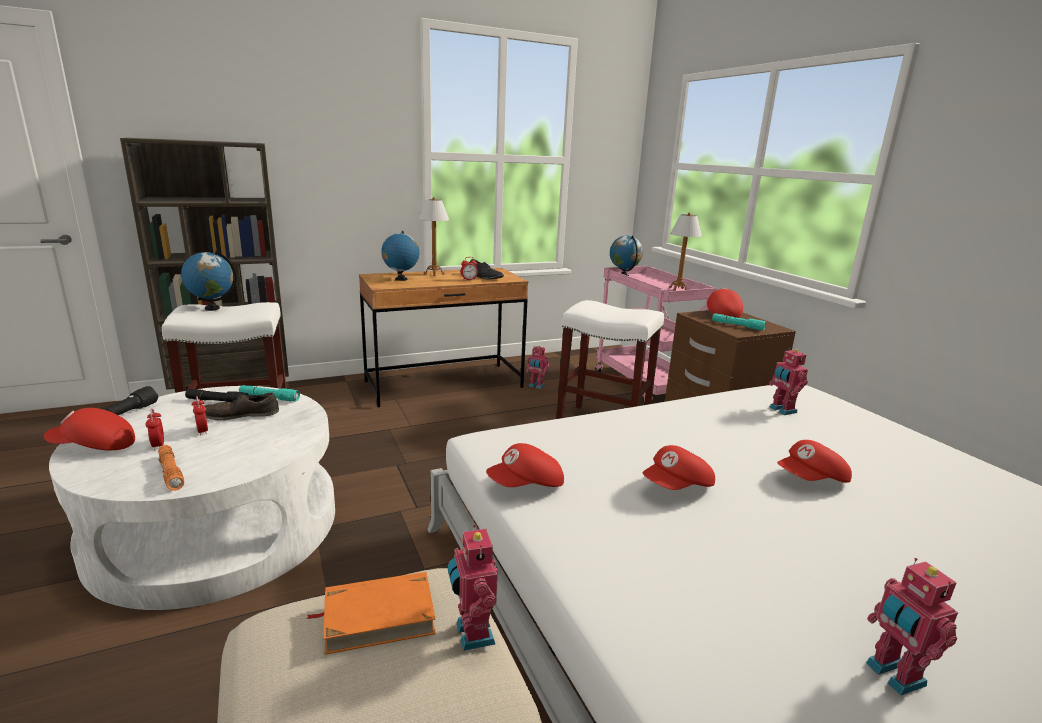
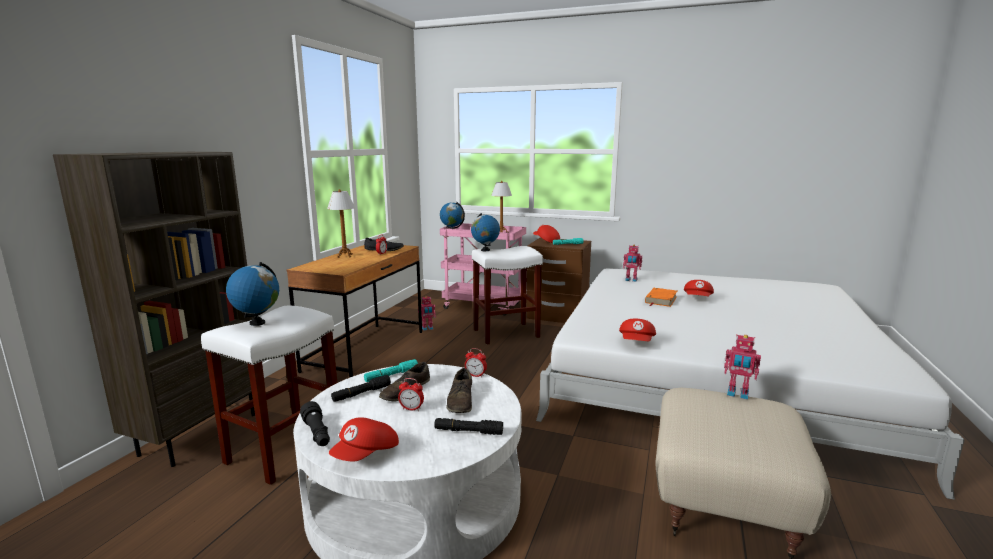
camera: 45 degrees left, 5 degrees down
(158, 445) = (410, 429): alarm clock -> alarm clock (475, 375)
(171, 472) = (468, 431): orange flashlight -> black flashlight
(241, 445) = (461, 400): none -> brown shoe
(378, 616) = (709, 408): orange book -> orange book (660, 300)
(401, 279) = (335, 264): globe -> globe (485, 250)
(677, 487) = (677, 318): red cap -> none
(892, 675) = (821, 337): toy robot -> none

